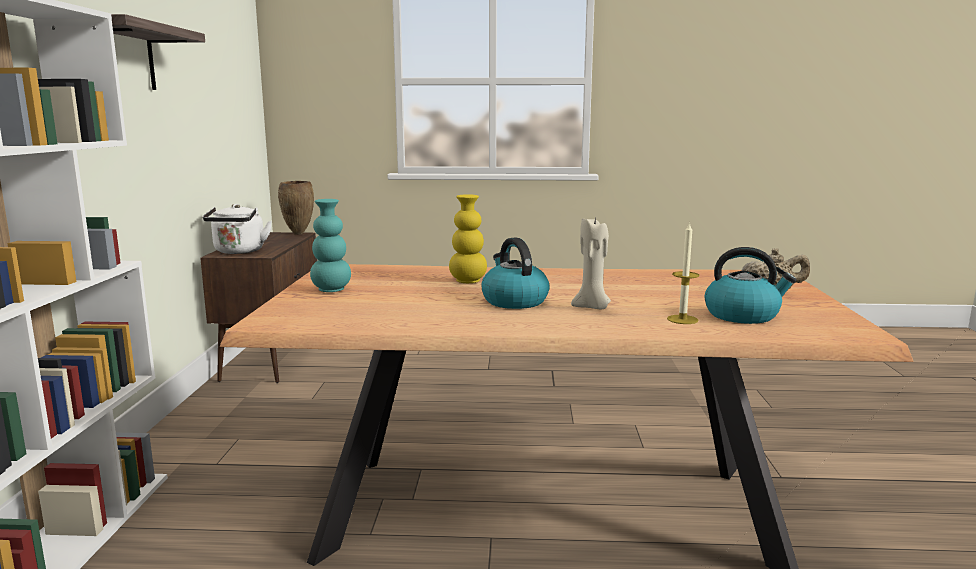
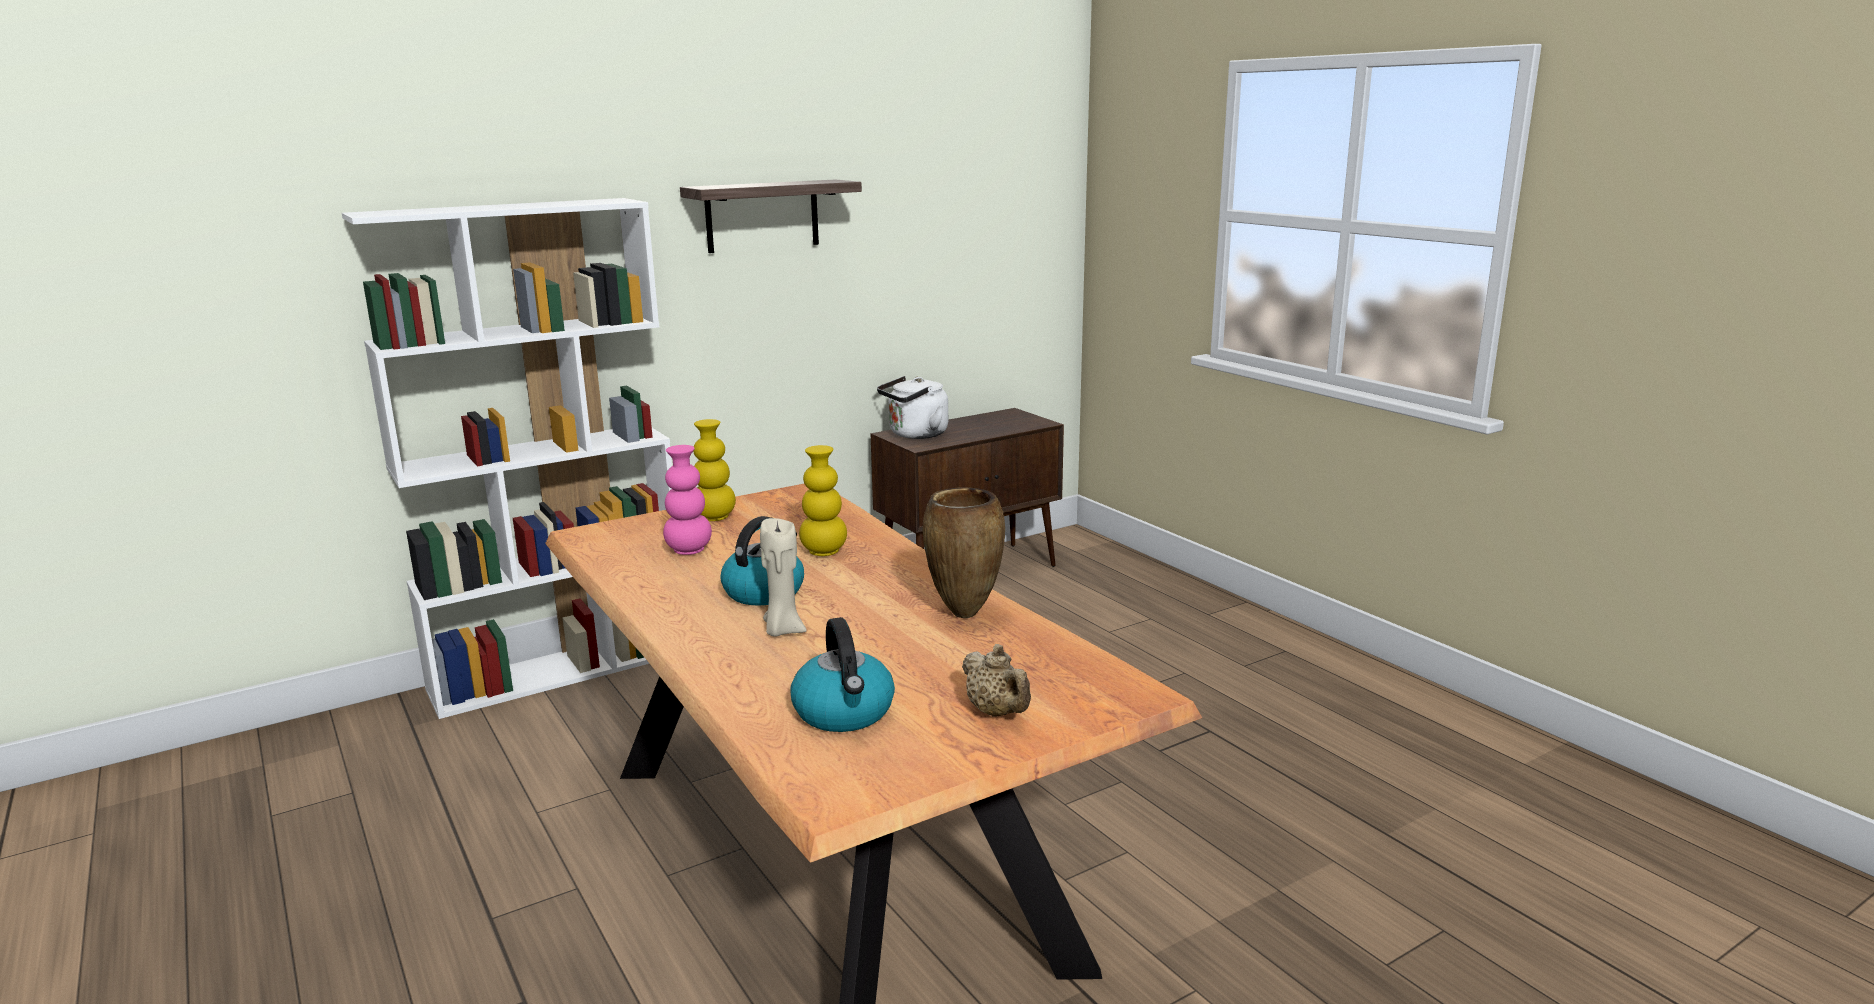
camera: 55 degrees right, 5 degrees up
(298, 234) = (1039, 422): brown vase -> brown vase (963, 615)
(331, 290) = (714, 518): turquoise vase -> yellow vase
(387, 304) = (689, 550): none -> pink vase
(682, 319) = (783, 684): candle -> none

